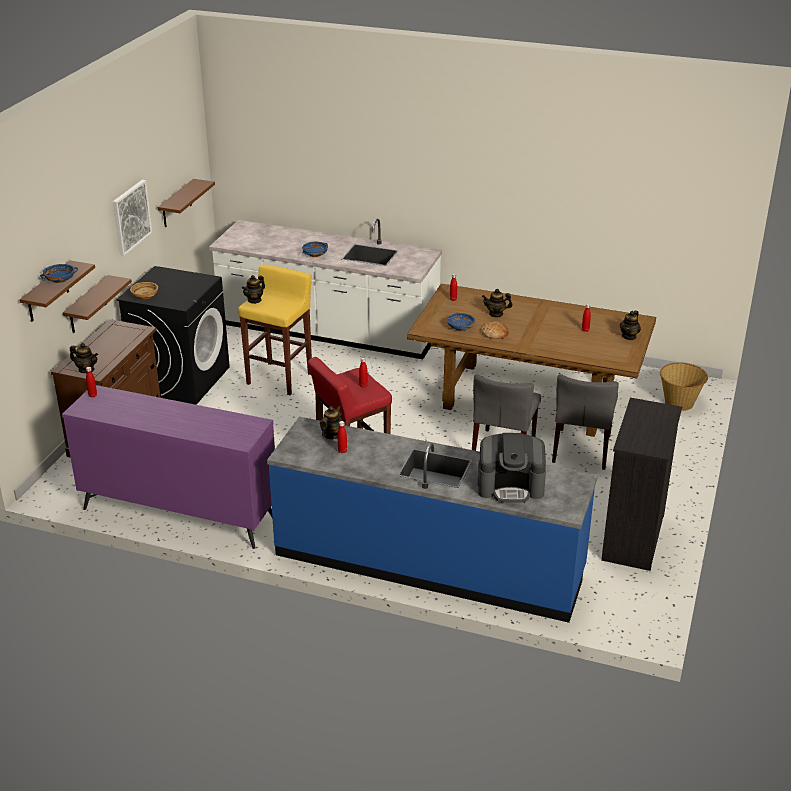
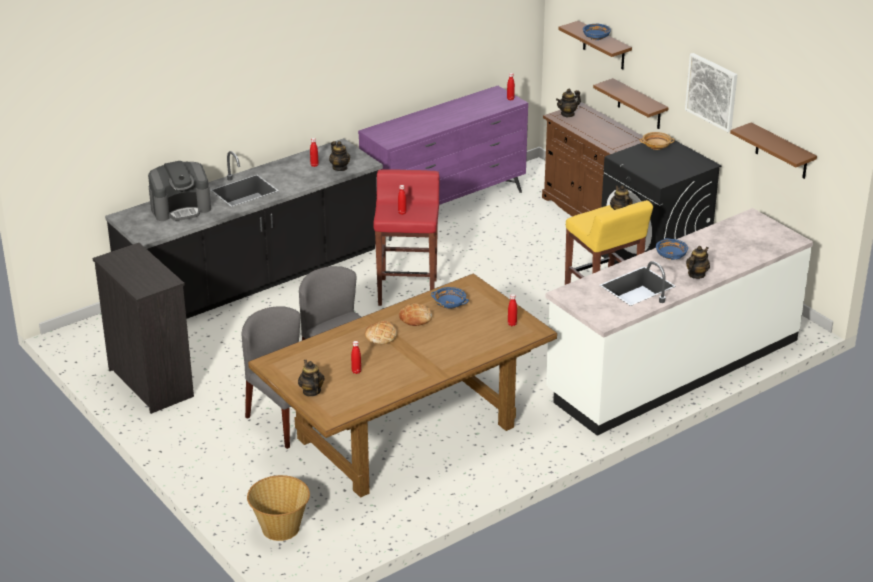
camera: 125 degrees right, 0 degrees up
(429, 563) = (254, 281): blue counter -> black counter
(496, 314) = (452, 335): teapot -> teapot (696, 275)
(511, 486) = (181, 208): coffee machine -> coffee machine turned 150 degrees counterclockwise
(534, 337) = (381, 336): none -> bread

